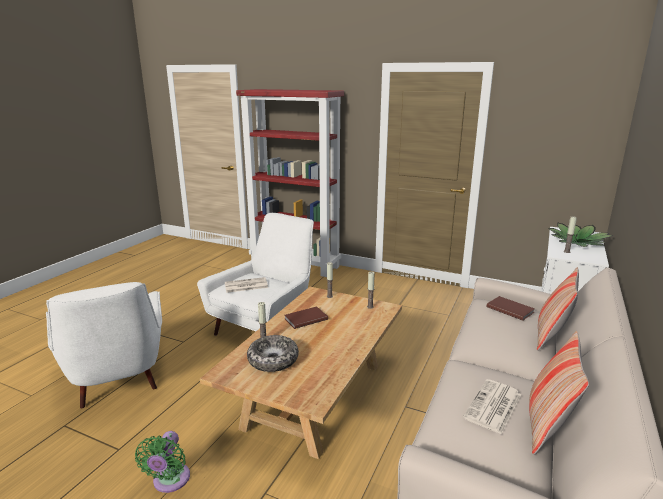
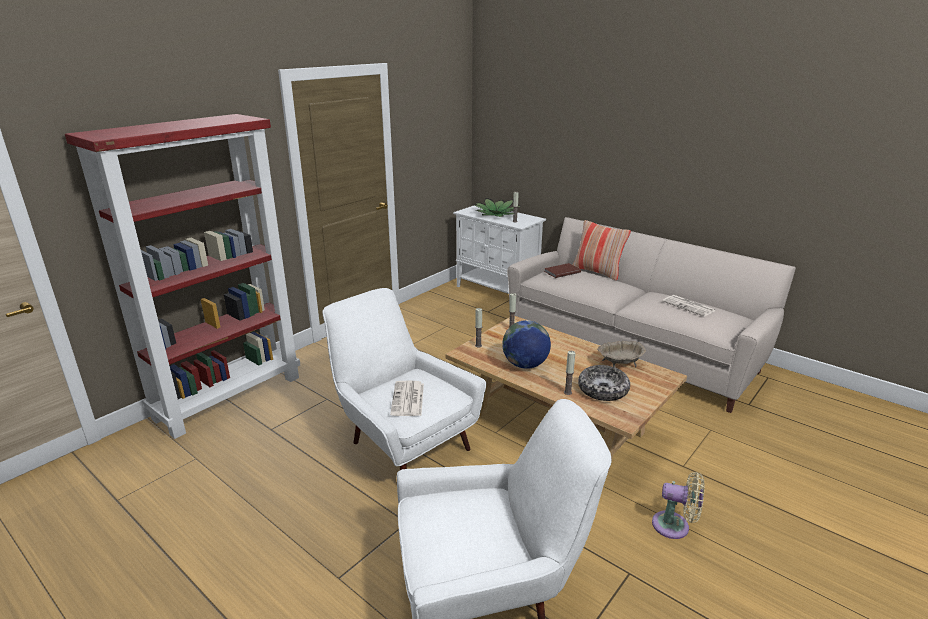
camera: 75 degrees left, 5 degrees up
(170, 481) = (674, 526): green fan -> beige fan
(305, 319) = (525, 365): brown book -> globe
(329, 369) = (620, 364): none -> beige bowl
(547, 425) = (699, 299): pillow -> none

